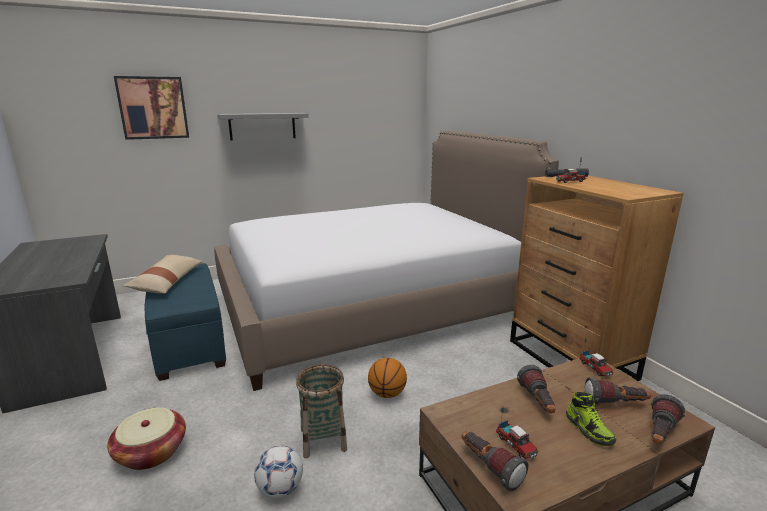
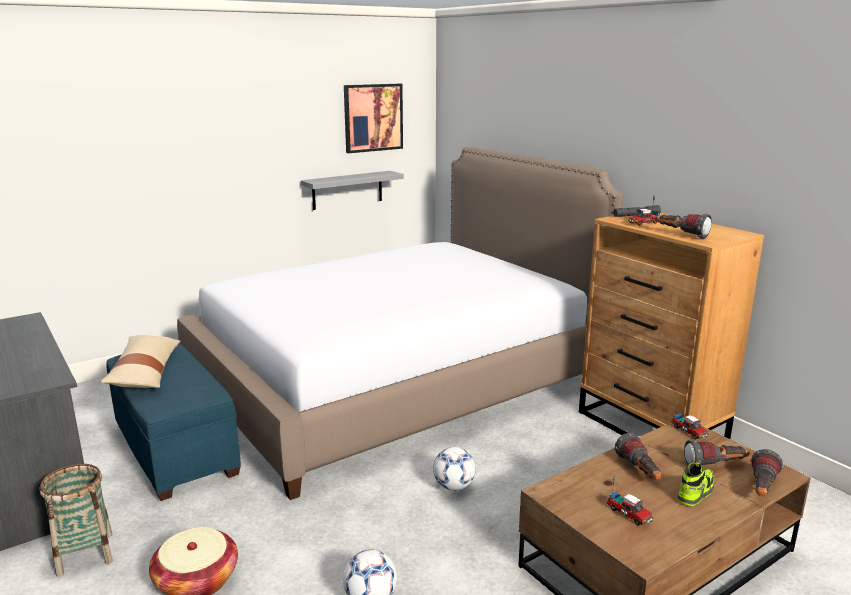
camera: 10 degrees left, 0 degrees up
(153, 108) = (83, 132): picture -> picture (373, 117)
(262, 126) = (228, 149): grey shelf -> grey shelf (347, 190)
(323, 439) = (398, 544): basket -> basket (85, 554)
(387, 394) = (454, 486): basketball -> football
(489, 468) = (609, 537): flashlight -> flashlight (681, 234)
(589, 430) = (695, 492): shoe -> shoe turned 105 degrees counterclockwise

